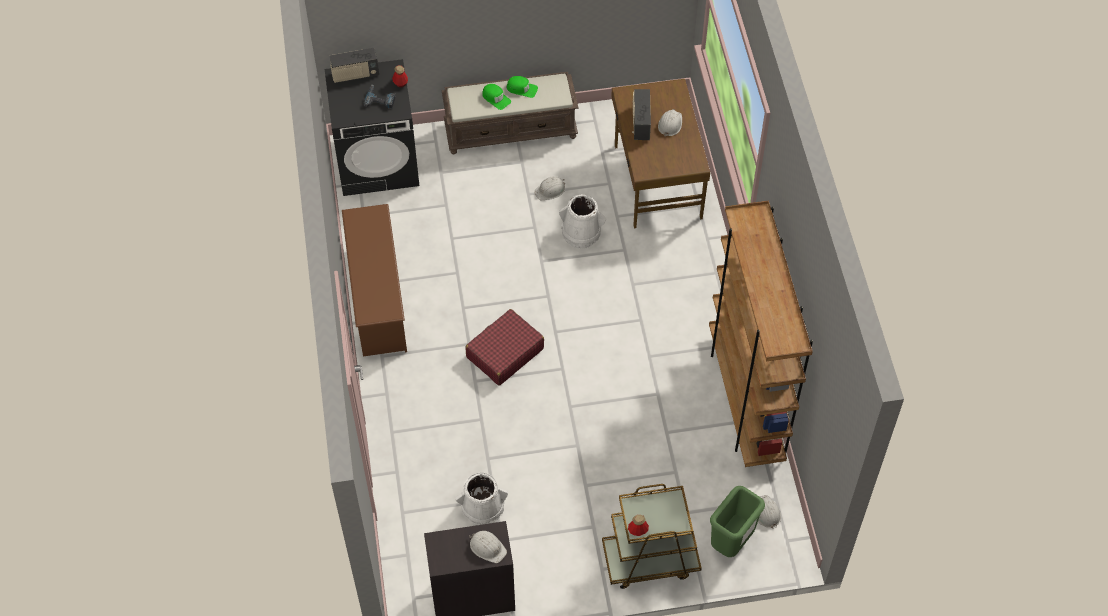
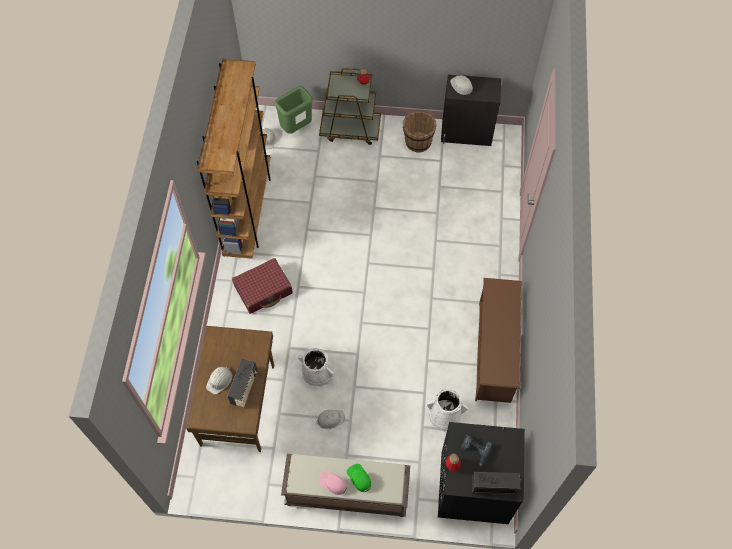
camera: 165 degrees left, 5 degrees up
(482, 506) = (448, 183): white bucket -> white bucket (445, 415)
(504, 353) = (406, 284): red suitcase -> red suitcase (263, 290)
(522, 89) = (332, 483): green cap -> pink cap
(543, 563) = (418, 142): none -> brown bucket

